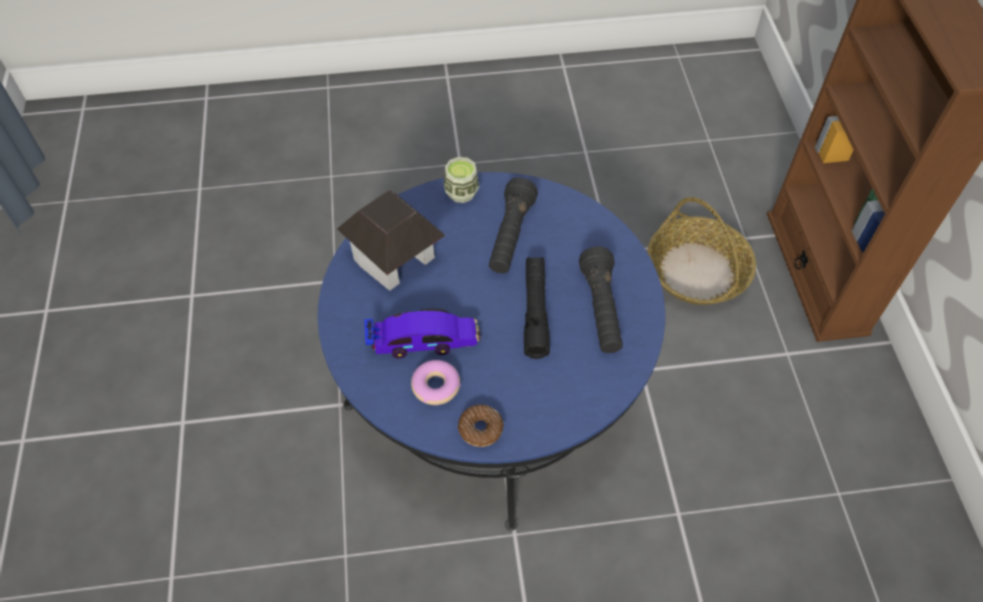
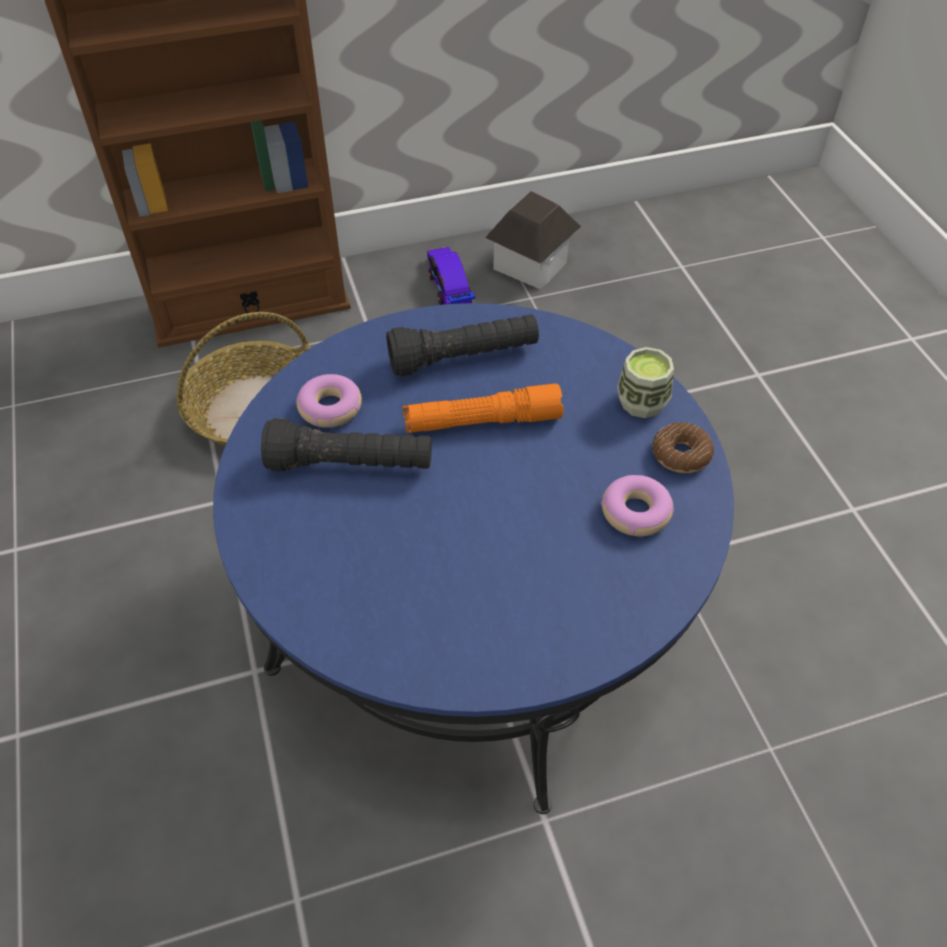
camera: 100 degrees left, 5 degrees down
(394, 259) = (418, 609): toy house -> toy house (531, 265)
(424, 340) = (565, 540): toy car -> toy car (449, 286)
(461, 192) = (262, 540): cup -> cup (642, 403)
(535, 311) = (482, 422): black flashlight -> orange flashlight
(562, 229) = (330, 408): none -> donut

